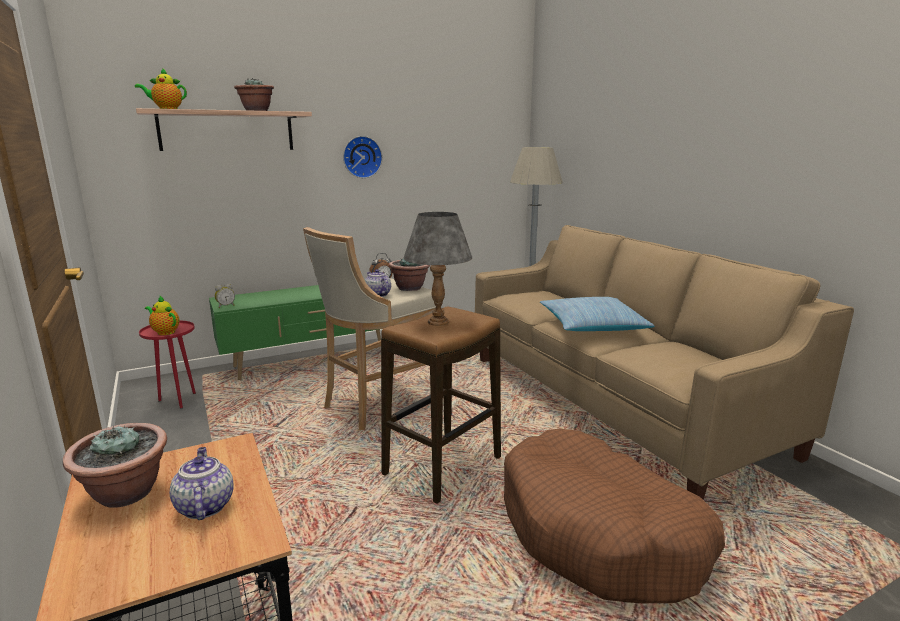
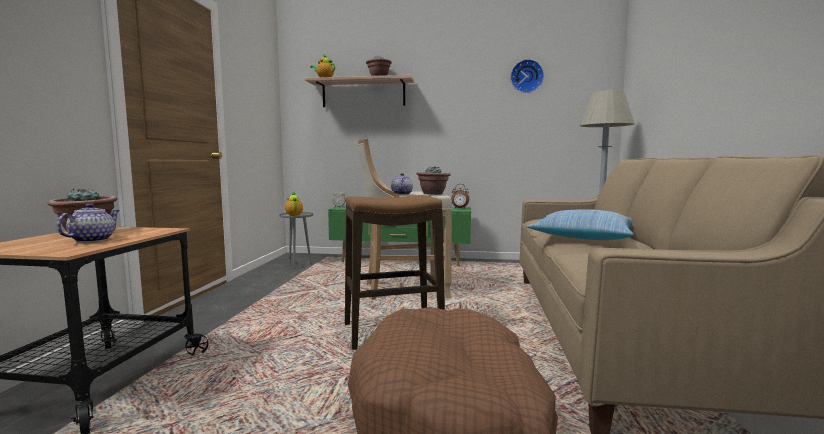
camera: 35 degrees right, 10 degrees down
(178, 400) = (298, 265): red side table -> grey side table
(361, 157) = (456, 111): wall clock -> wall clock (526, 76)
(438, 322) = (392, 198): grey table lamp -> none

